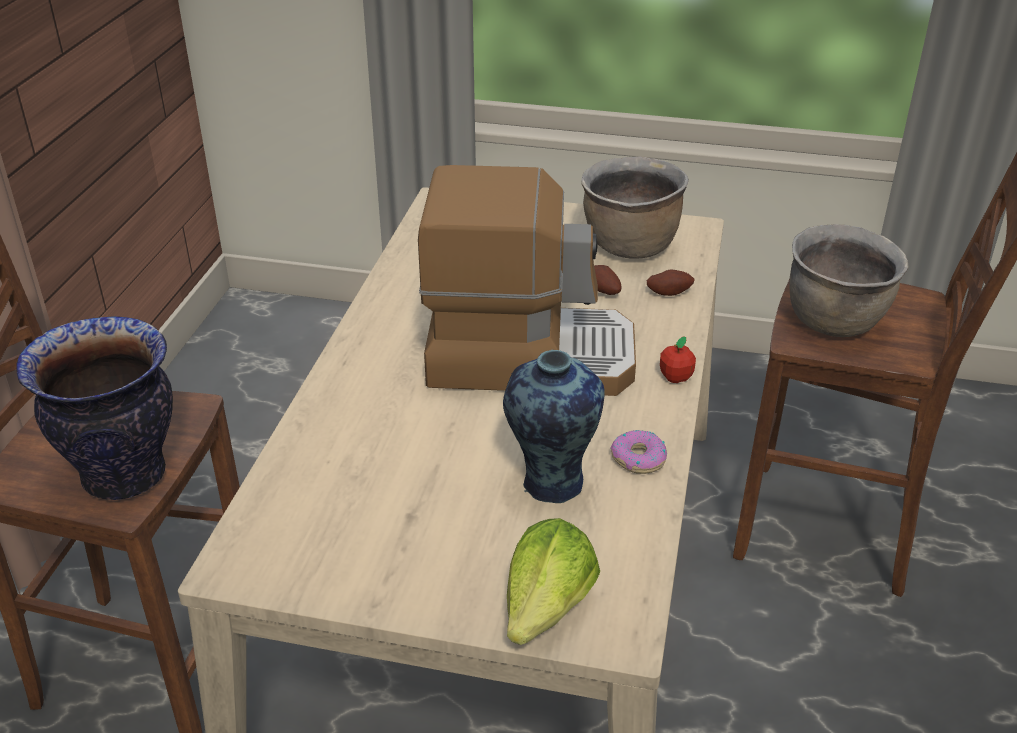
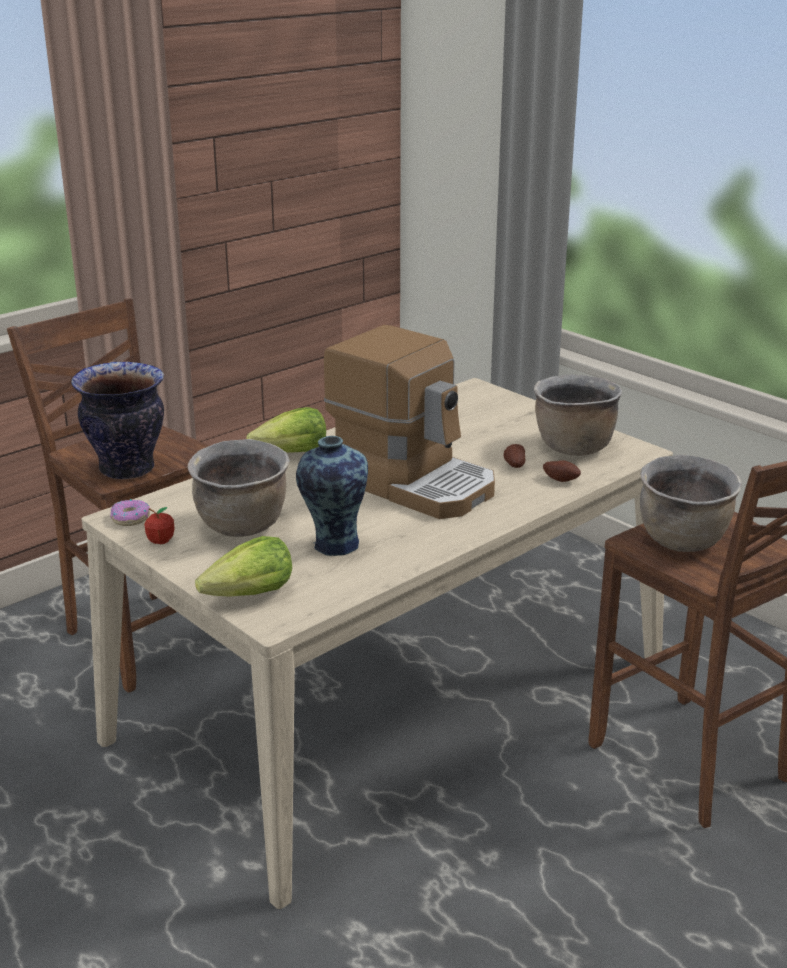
camera: 35 degrees right, 10 degrees down
(342, 369) = (292, 453): none -> lettuce
(413, 505) = (243, 526): none -> brown cooking pot
(638, 458) = (405, 552): donut -> donut (130, 518)
(675, 378) = (493, 523): apple -> apple (161, 541)

